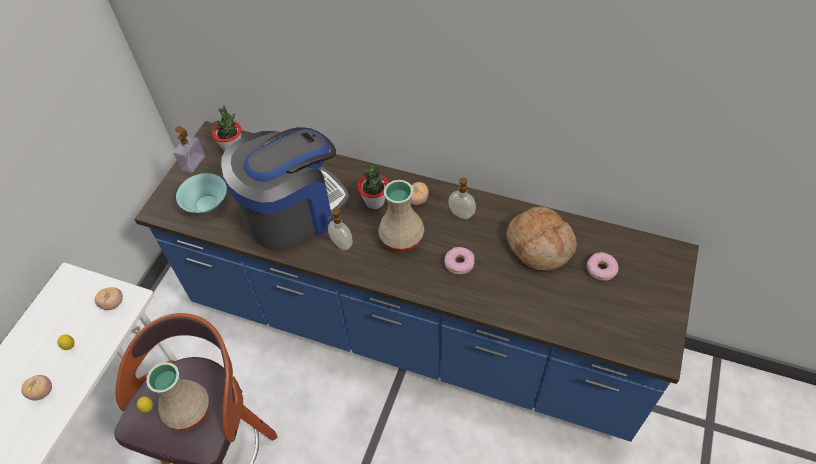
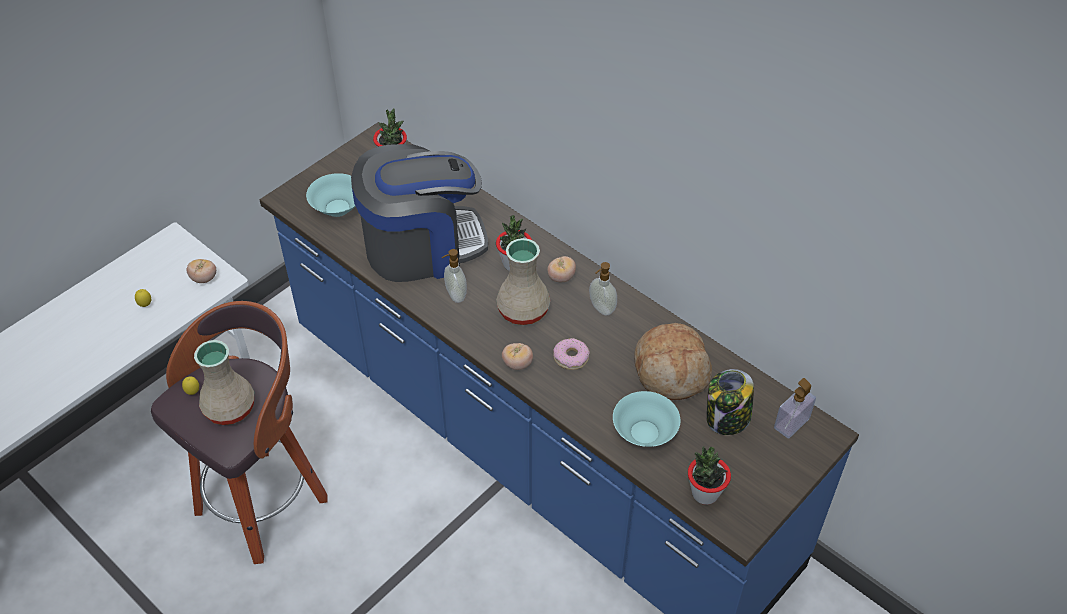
camera: 20 degrees right, 5 degrees down
(42, 392) = (101, 338): tomato -> tomato (517, 364)
(193, 162) = (345, 161): soap dispenser -> soap dispenser (791, 423)
(547, 303) = (645, 432): none -> turquoise bowl
(601, 269) = (727, 419): donut -> jar
(618, 336) = (704, 493): none -> potted plant

